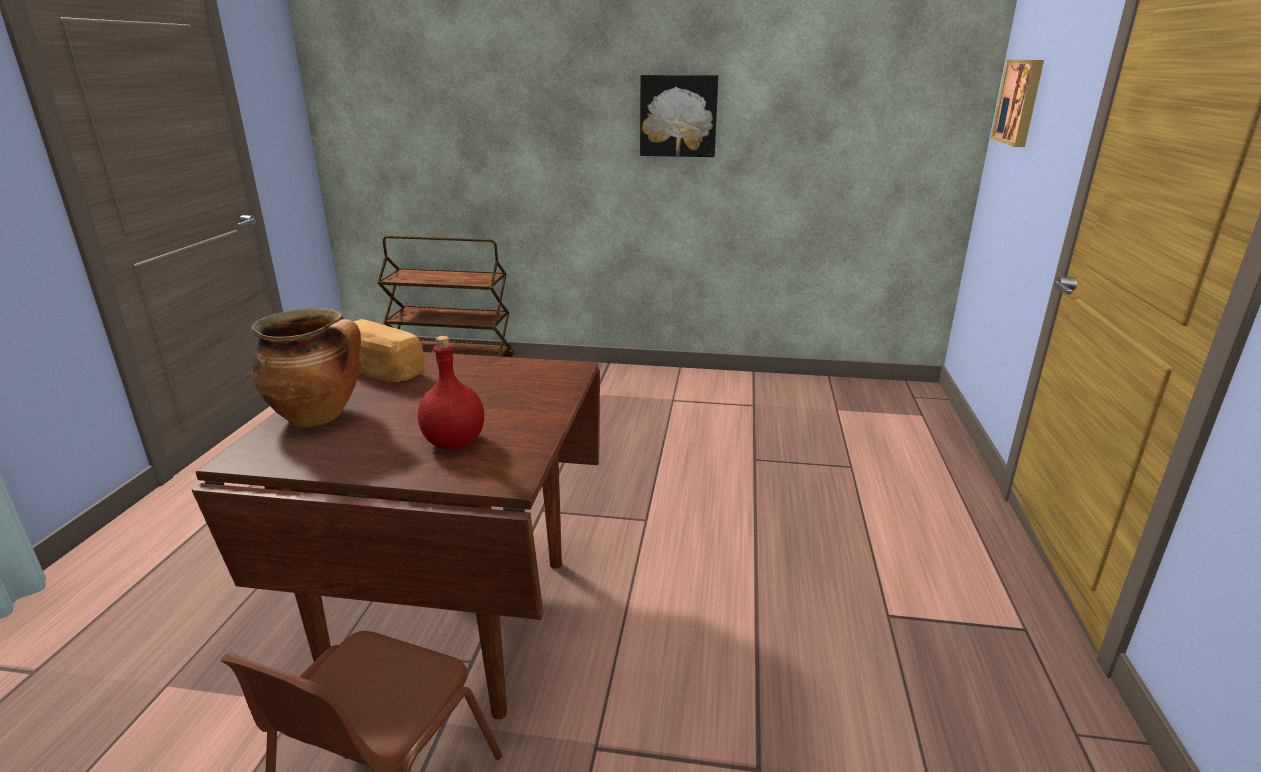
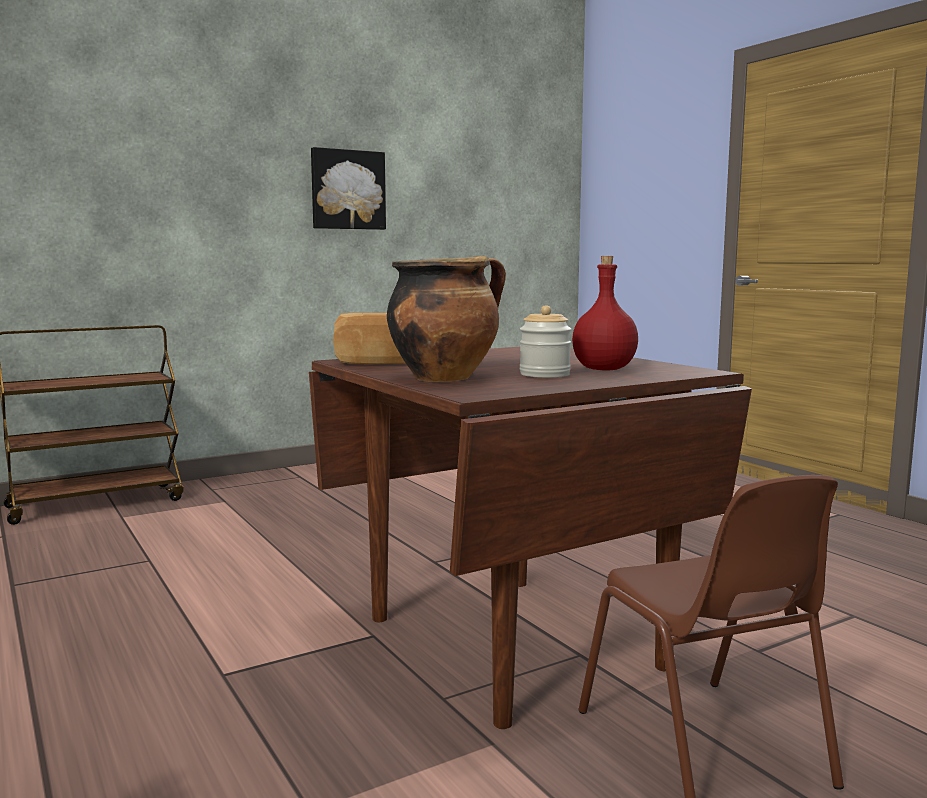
camera: 40 degrees left, 15 degrees down
(387, 436) = (544, 374): none -> jar
(1020, 102) = (621, 179): picture -> none

